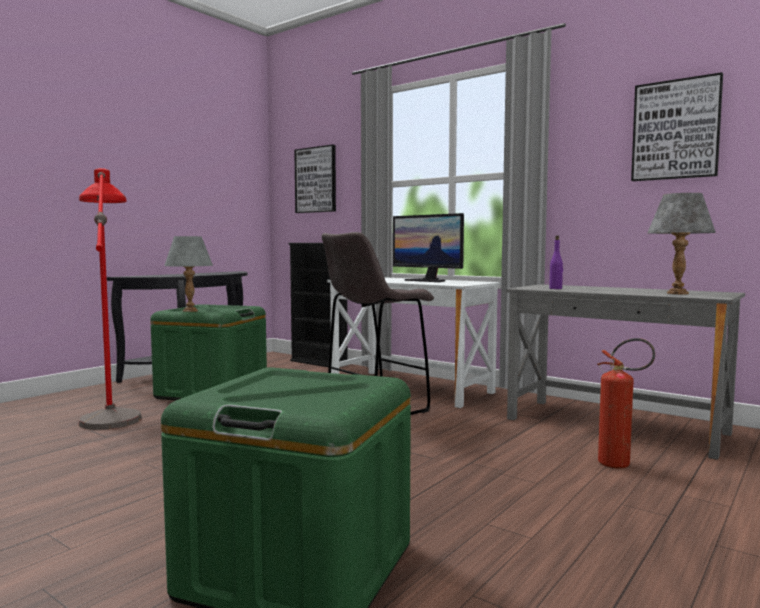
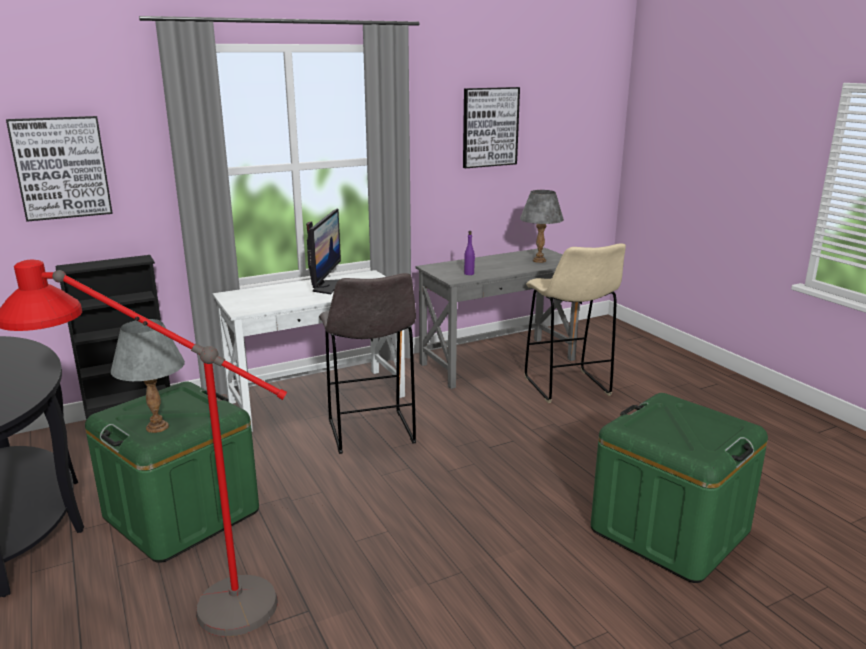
camera: 65 degrees left, 15 degrees up
(428, 280) = (325, 286): monitor -> monitor turned 60 degrees counterclockwise
(621, 465) = (567, 387): fire extinguisher -> beige stool

